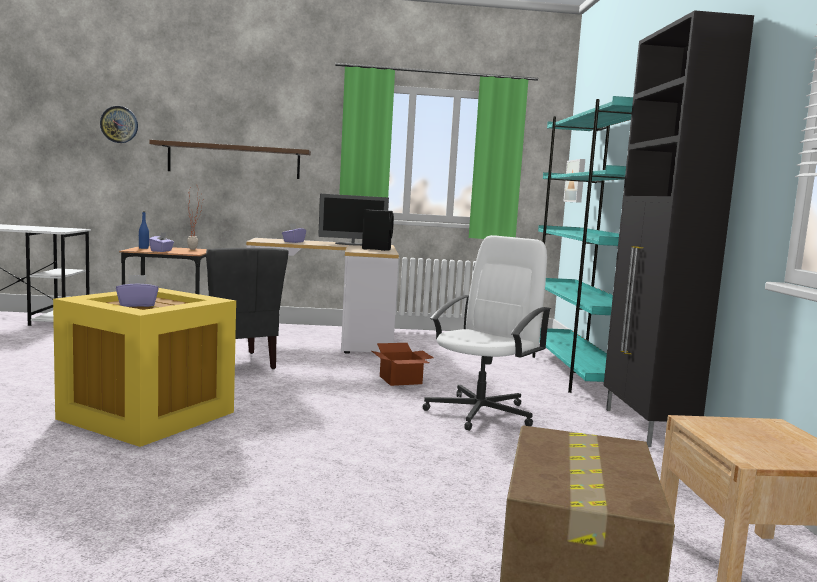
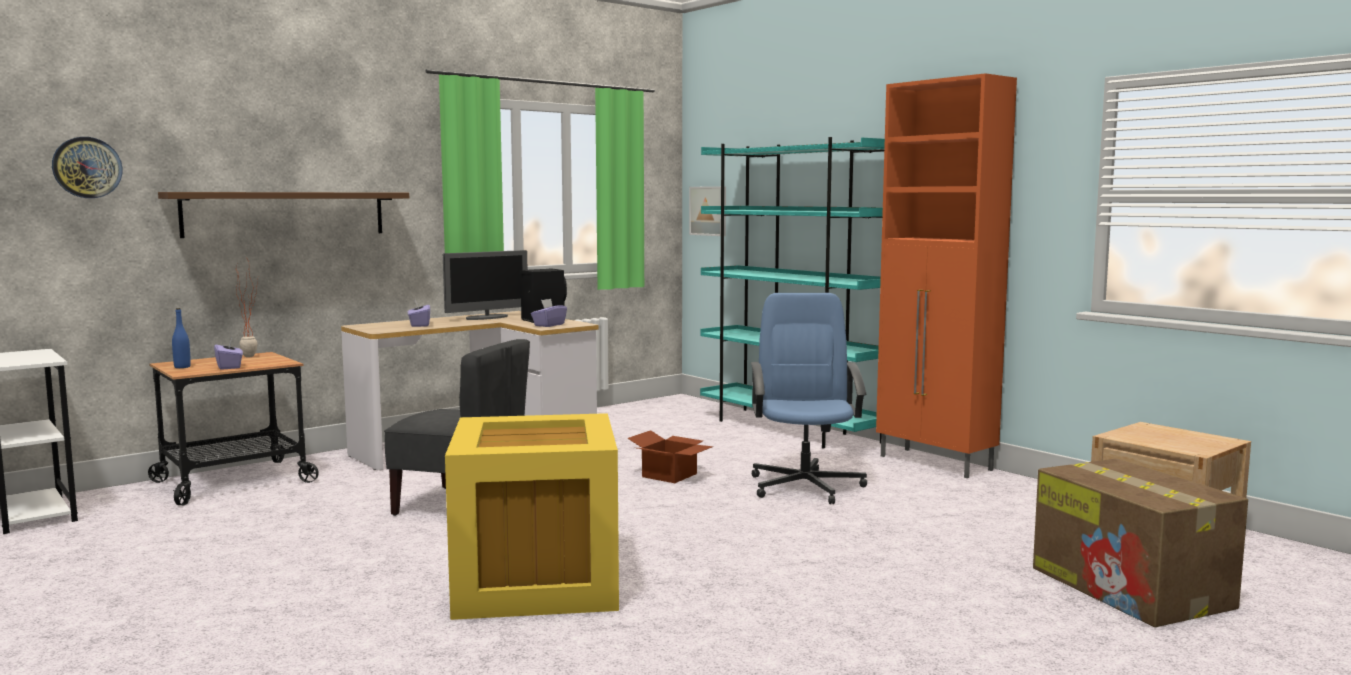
camera: 35 degrees left, 0 degrees up
(137, 305) = (524, 442): purple tissue box -> purple tissue box (549, 325)
(481, 412) = (805, 486): white office chair -> blue office chair
(646, 428) = (936, 463): black cabinet -> orange cabinet

